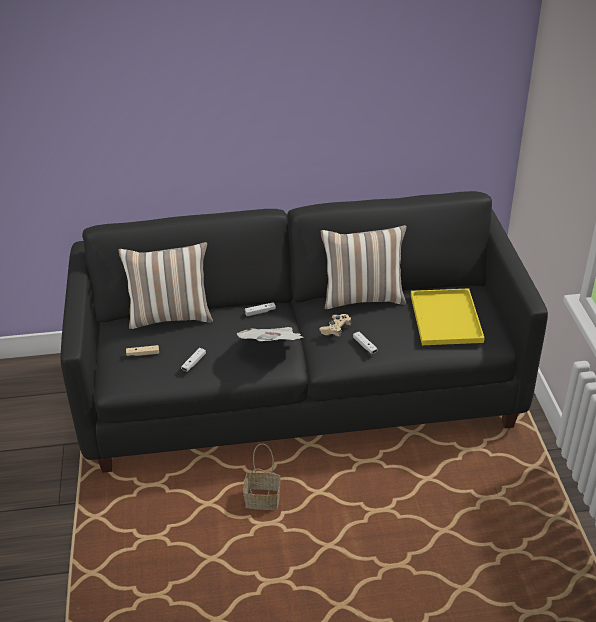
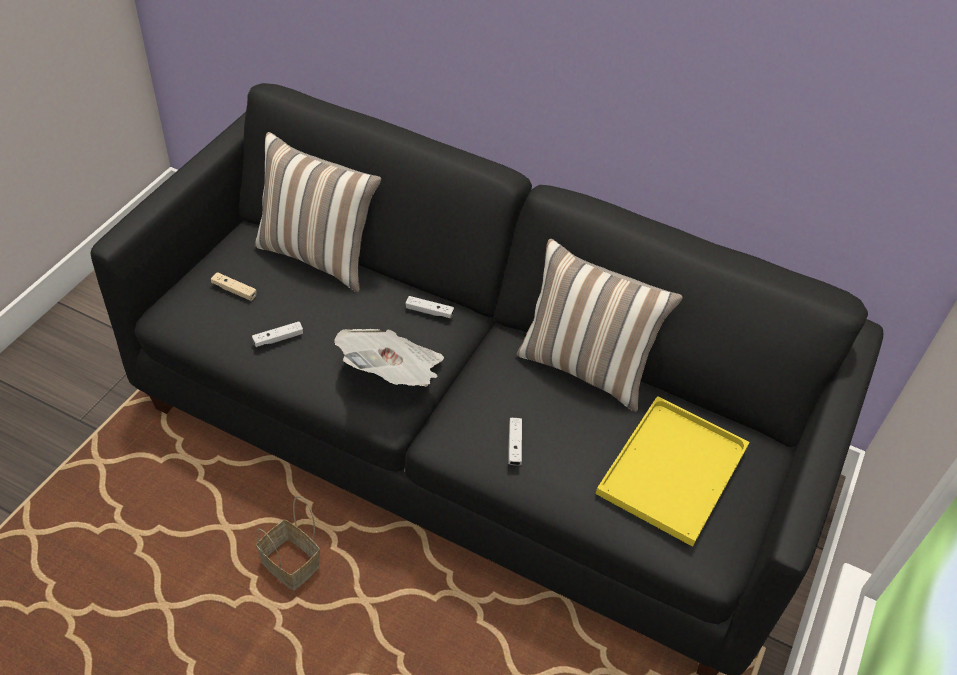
camera: 30 degrees right, 10 degrees up
(336, 329) = (500, 395): beige game controller -> none

